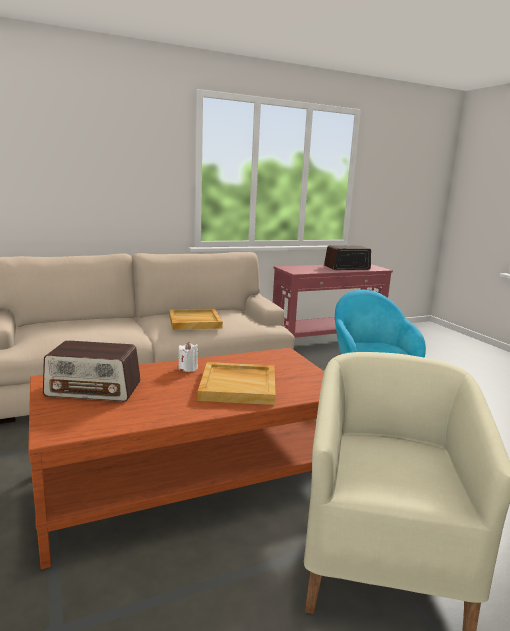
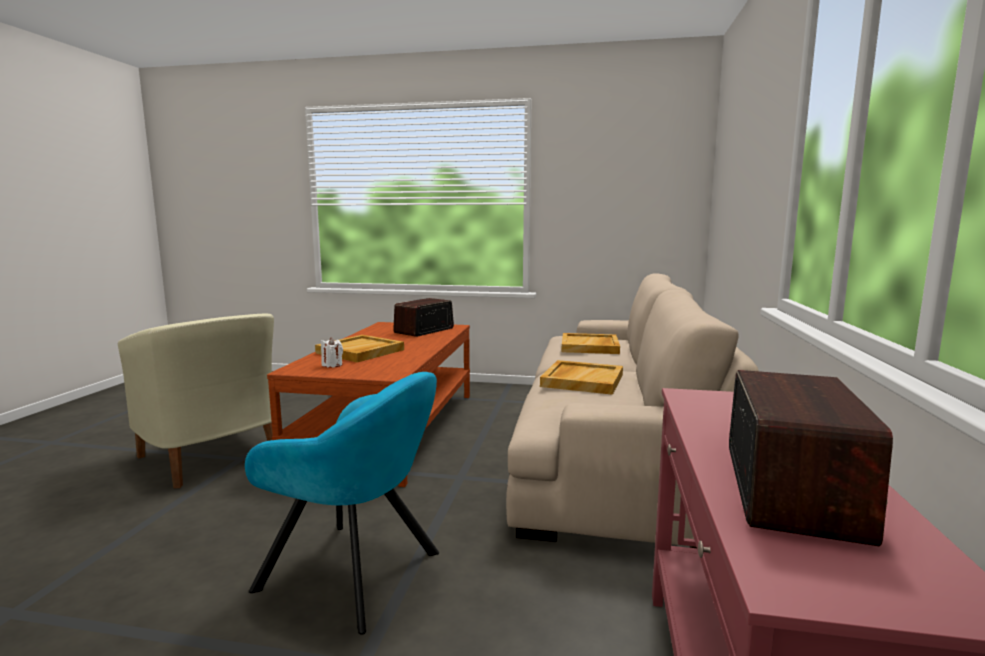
camera: 125 degrees right, 5 degrees down
(83, 329) = (590, 346): none -> beige tray
(188, 368) = (418, 347): white candle -> white candle (332, 365)

